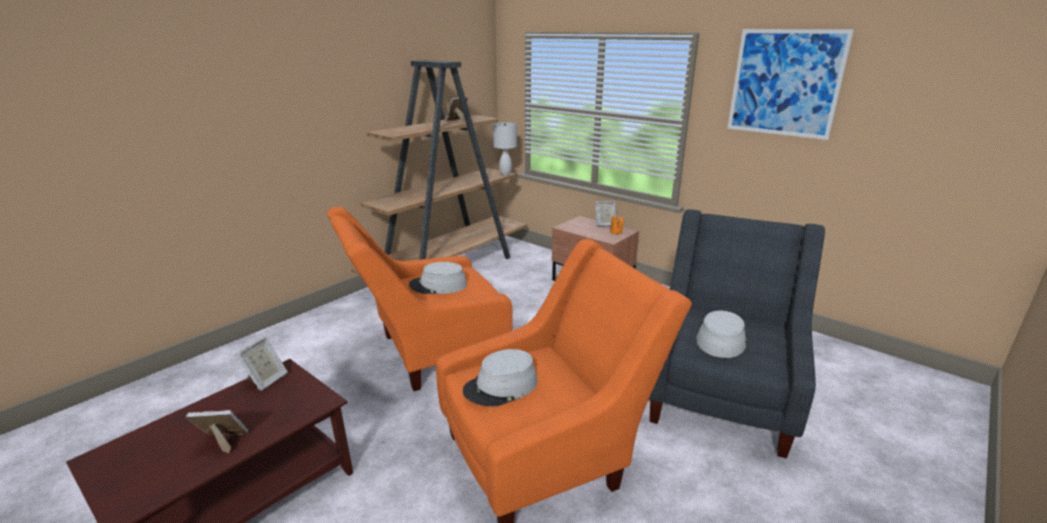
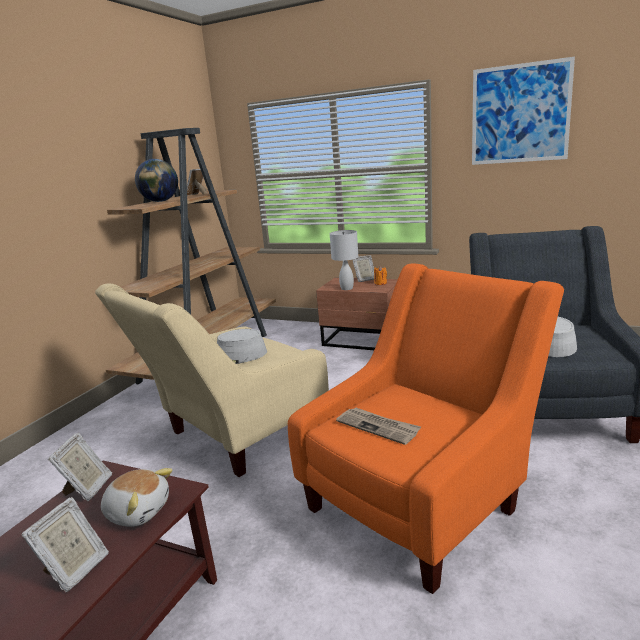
camera: 15 degrees left, 5 degrees down
(225, 442) = (75, 570): picture frame -> picture frame turned 135 degrees clockwise
(288, 409) = (138, 511): none -> plush toy
(417, 127) = (160, 201): none -> globe
(427, 354) = (232, 438): orange armchair -> beige armchair
(501, 387) = (378, 427): grey hat -> newspaper
(506, 173) = (248, 248): white table lamp -> white table lamp (347, 288)

